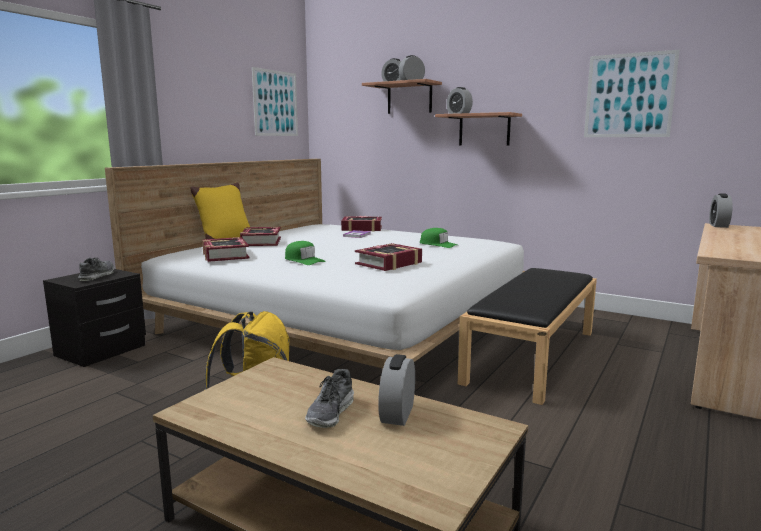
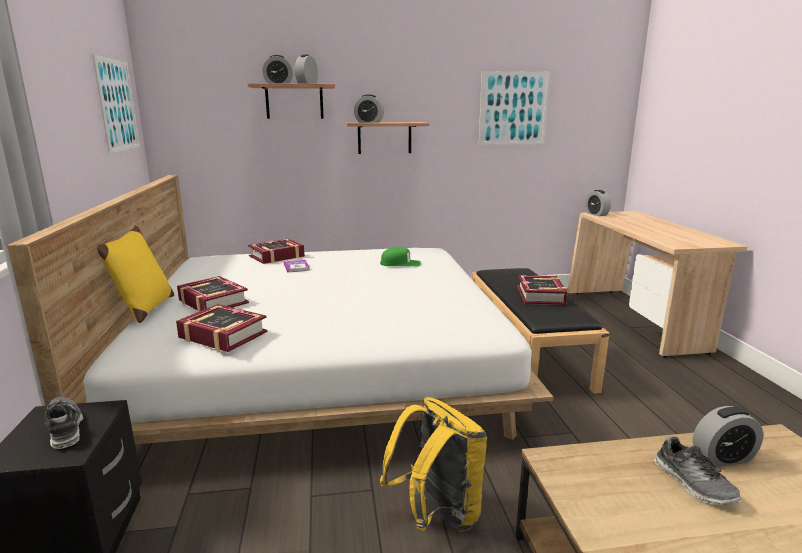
camera: 40 degrees left, 5 degrees up
(304, 260) = (335, 317): green cap -> none
(389, 263) = (422, 299): book -> book (541, 295)
(397, 414) = (722, 458): alarm clock -> alarm clock turned 75 degrees counterclockwise

